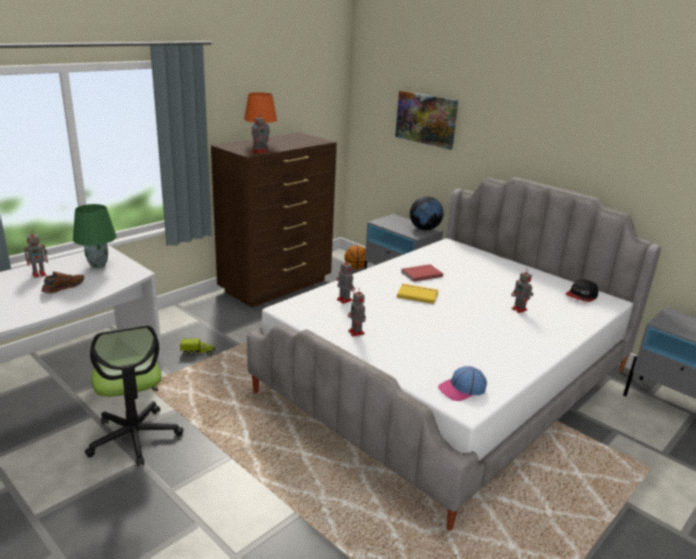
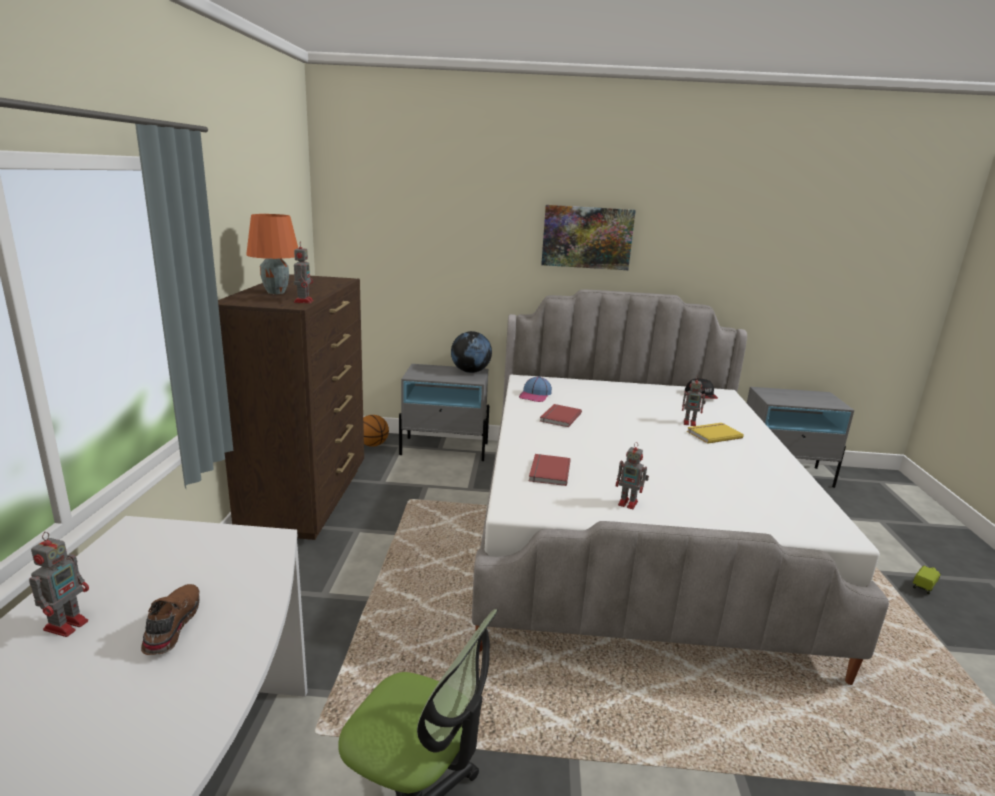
camera: 40 degrees left, 5 degrees down
(98, 265) = (172, 557): green table lamp -> none
(198, 352) = (326, 638): toy truck -> toy truck (925, 584)
(344, 299) = (548, 471): toy robot -> red book
(417, 294) = (597, 439): yellow book -> yellow book (713, 434)
(426, 119) = (447, 238): picture -> picture (587, 237)
(462, 389) = (805, 518): cap -> cap (535, 395)

